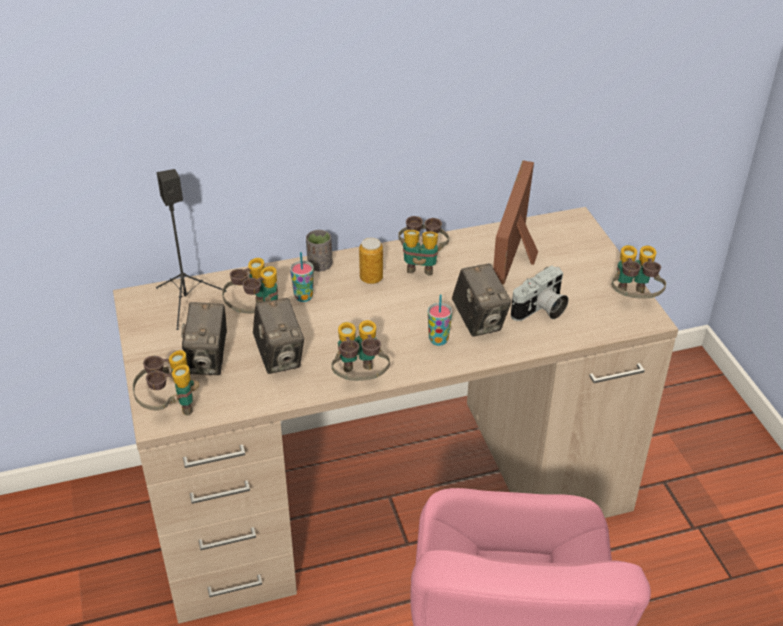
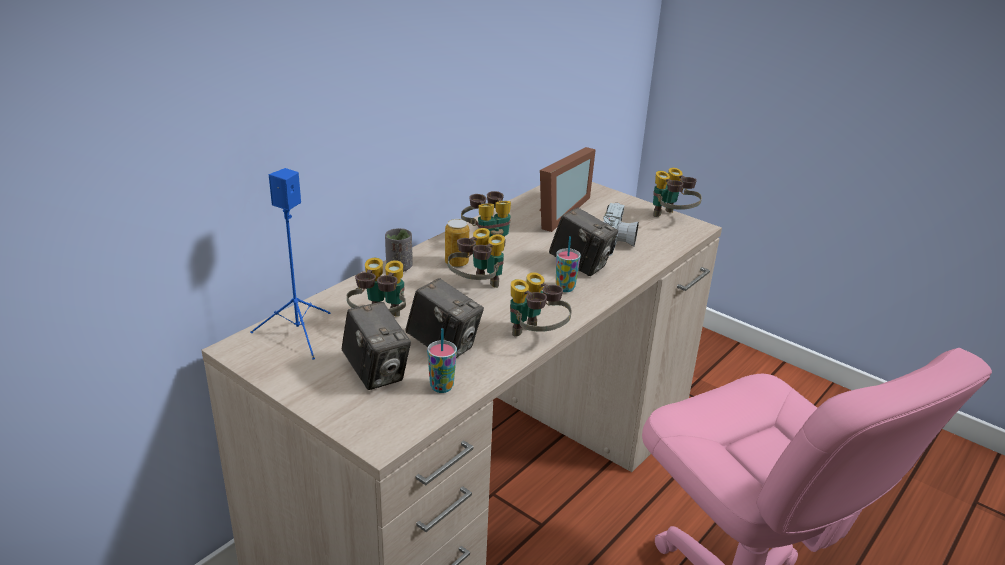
camera: 35 degrees left, 10 degrees down
(170, 408) = (382, 426): binoculars -> binoculars (477, 288)
(186, 303) = (299, 334): black speaker -> blue speaker
(303, 297) = (411, 294): cup -> cup (441, 387)
(520, 252) = (555, 212): picture frame -> picture frame turned 135 degrees counterclockwise

